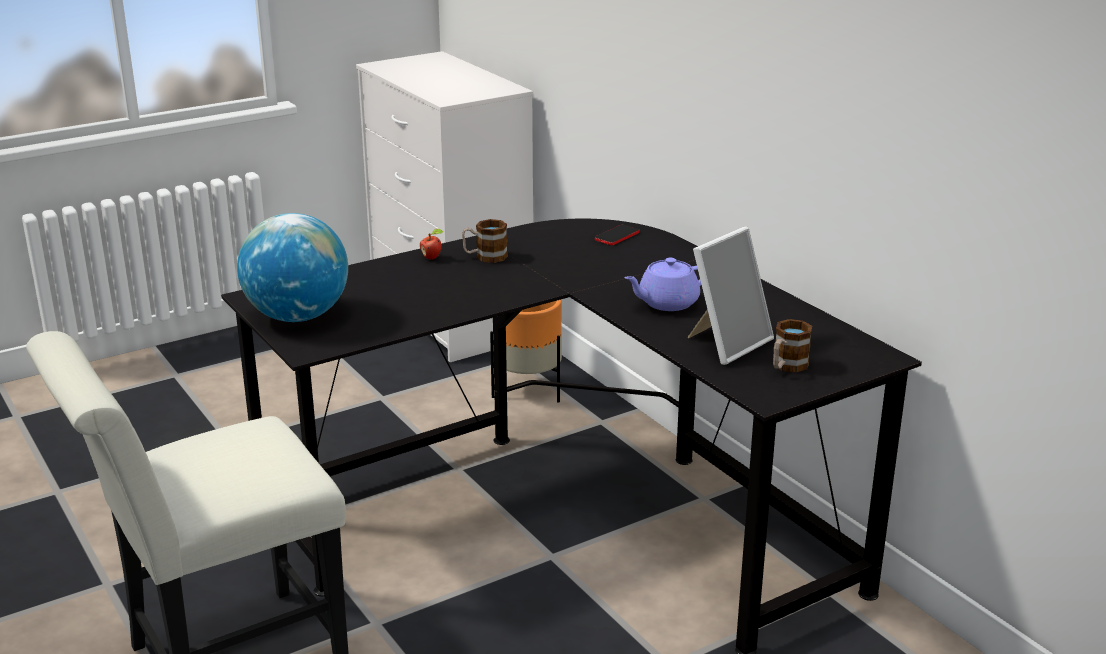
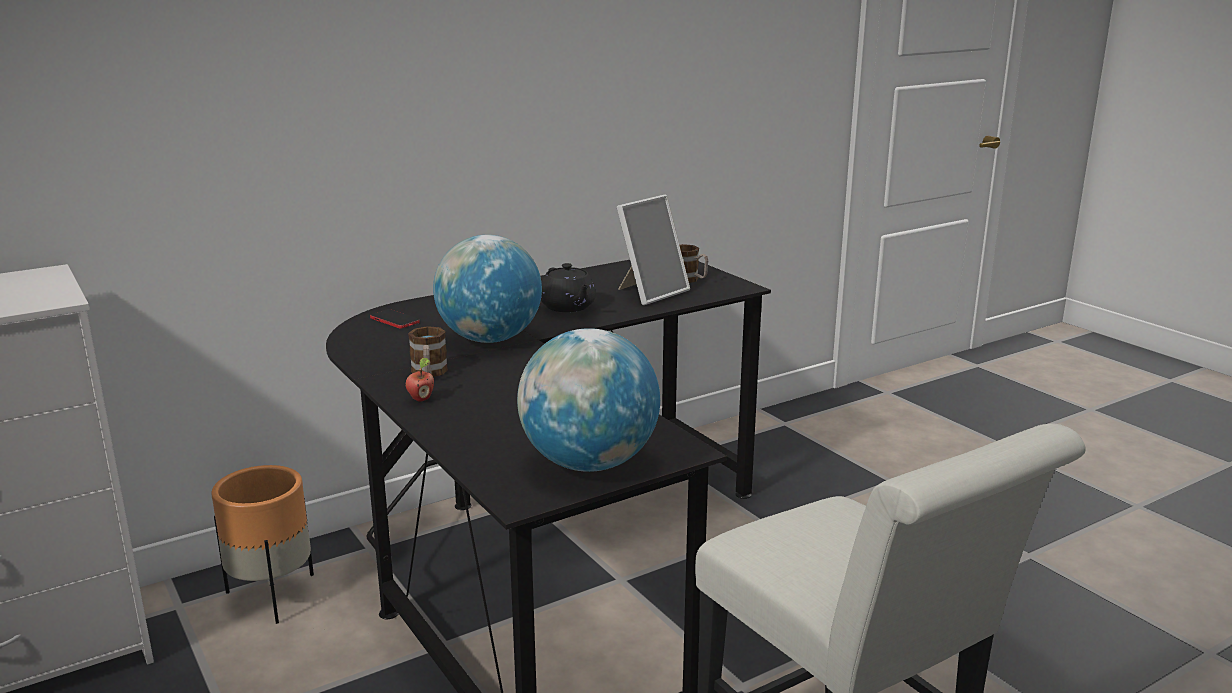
camera: 90 degrees left, 5 degrees down
(568, 273) = (490, 339): none -> globe
(667, 303) = (568, 307): purple teapot -> black teapot
(727, 343) = (650, 293): picture frame -> picture frame turned 90 degrees clockwise

